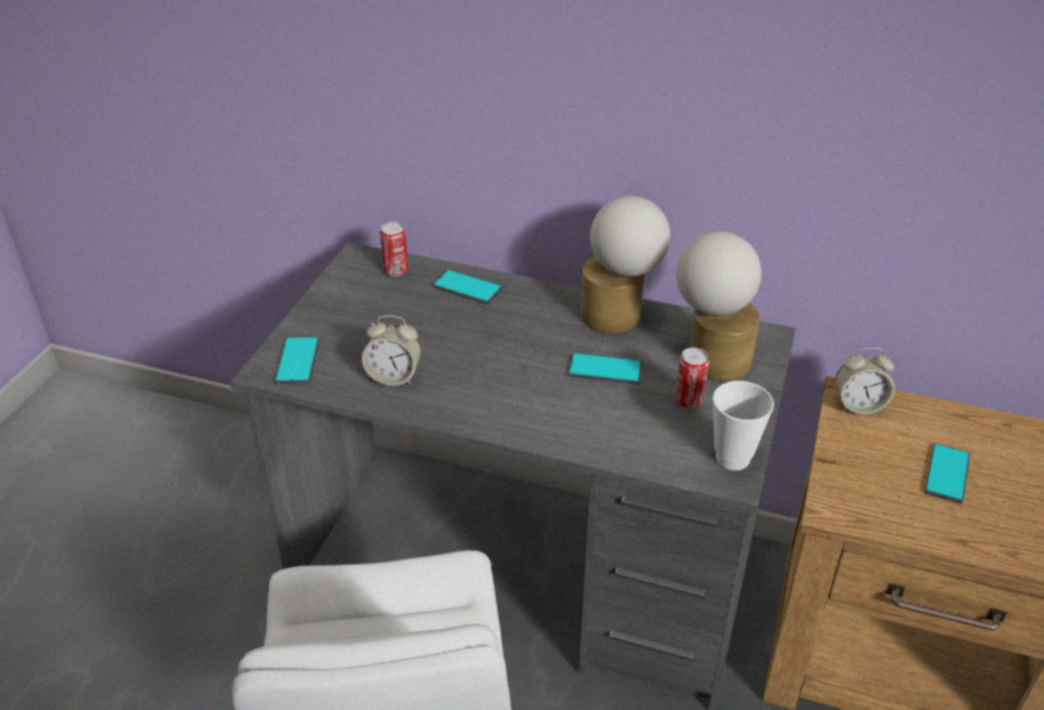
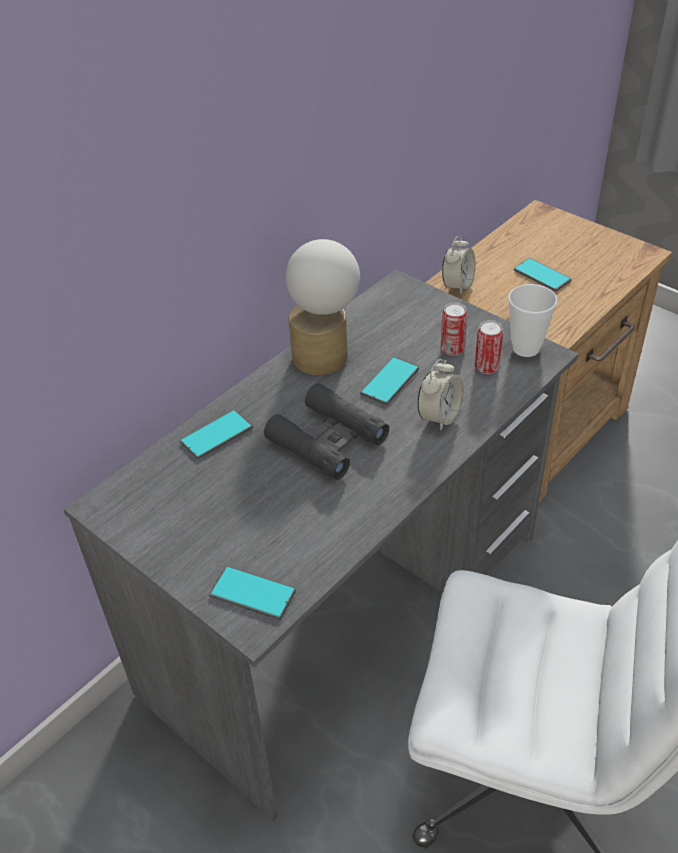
camera: 65 degrees left, 5 degrees up
(394, 377) = (322, 521): alarm clock -> alarm clock (439, 416)
(396, 270) = (148, 480): can -> can (486, 367)
(497, 352) = (327, 440): none -> black binoculars
(710, 356) = (406, 320): table lamp -> none

